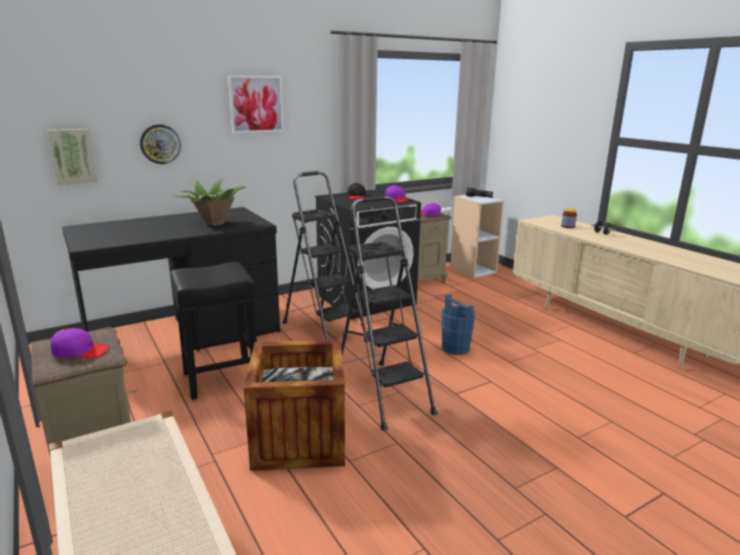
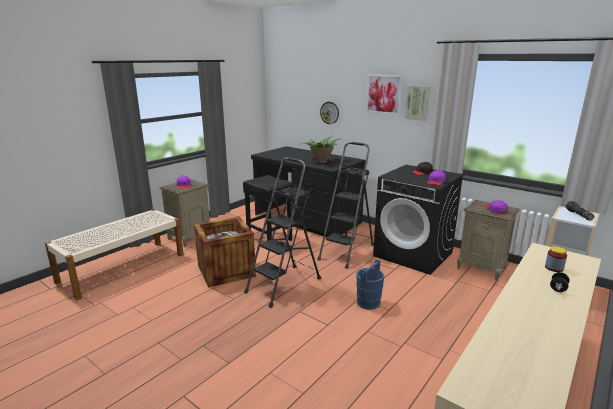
camera: 70 degrees right, 0 degrees up
(72, 156) = (295, 113): picture -> picture (417, 102)

